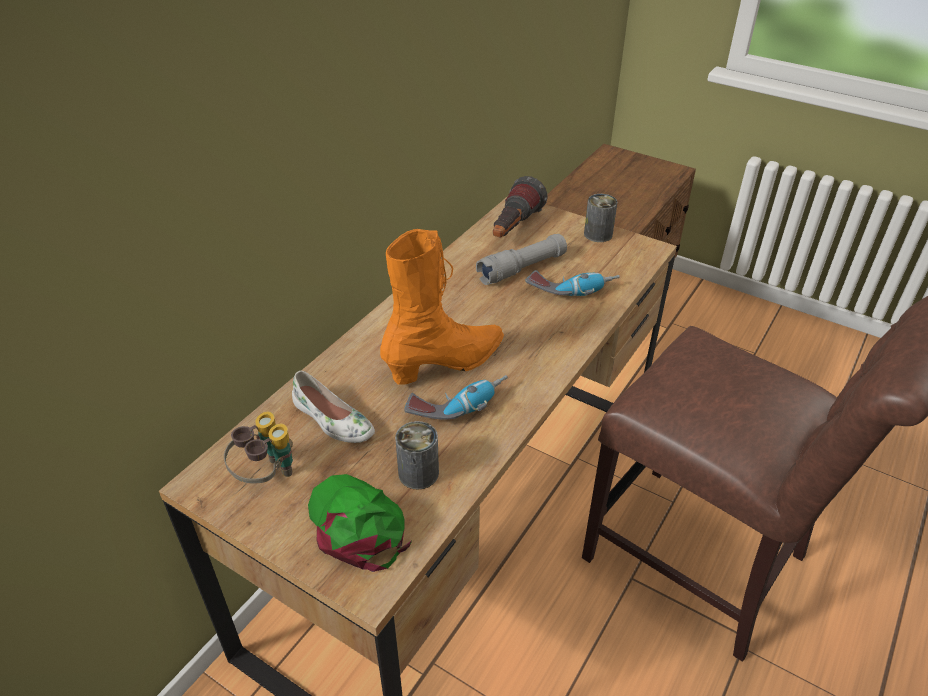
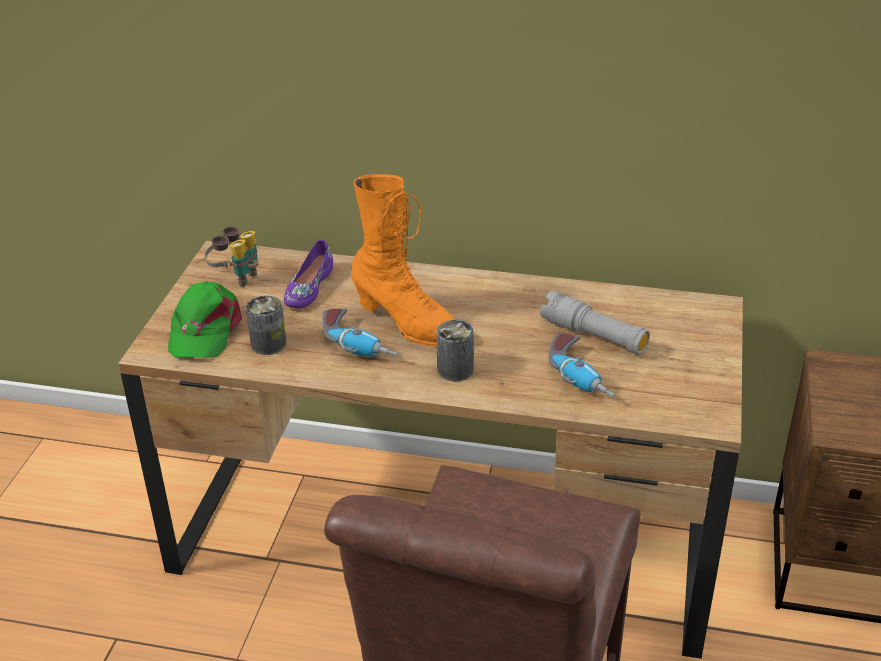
camera: 70 degrees right, 5 degrees down
(332, 420) = (308, 288): white shoe -> purple shoe
(357, 526) = (204, 330): green cap -> green cap turned 150 degrees clockwise
(513, 229) = (666, 314): flashlight -> none
(598, 234) = (710, 375): can -> can (455, 370)

